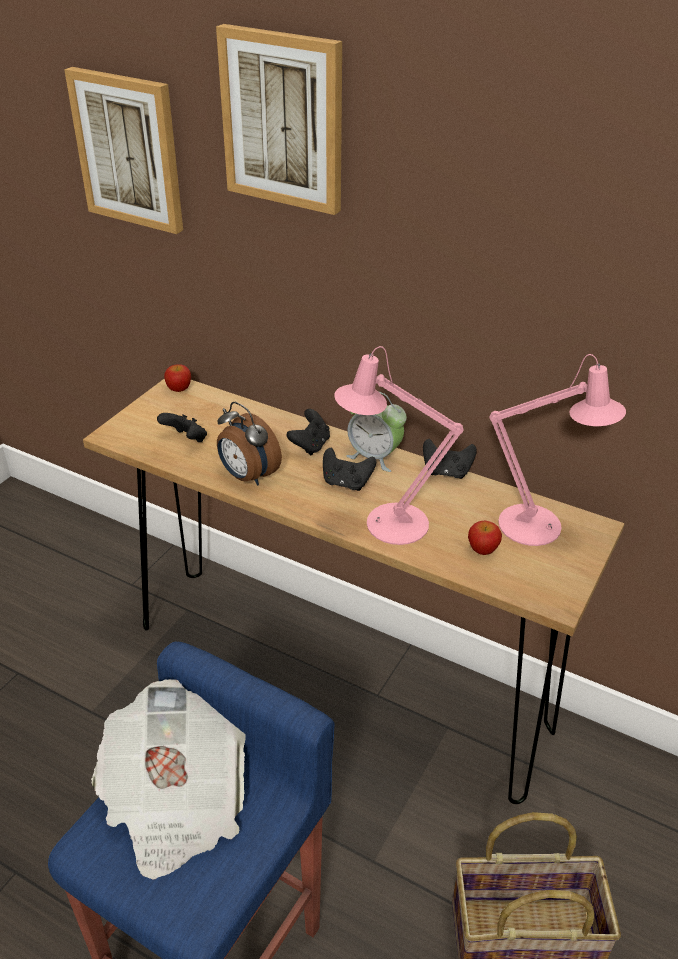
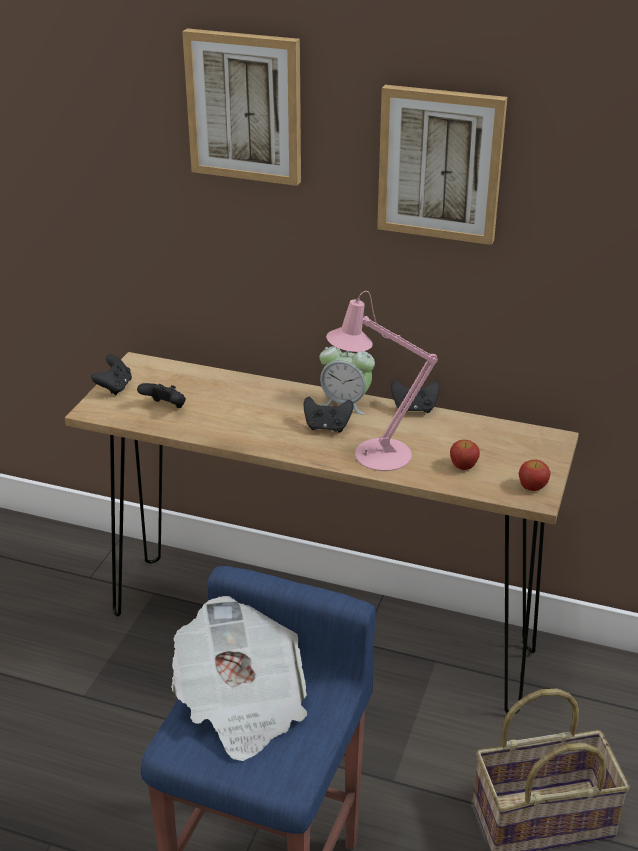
camera: 10 degrees left, 5 degrees down
(129, 150) = (87, 143): picture -> picture (440, 164)
(179, 389) = (141, 364): apple -> apple (532, 487)
(247, 476) = (234, 432): alarm clock -> none
(310, 445) = (284, 400): black game controller -> black game controller (114, 387)
(539, 527) = (507, 444): pink table lamp -> none

